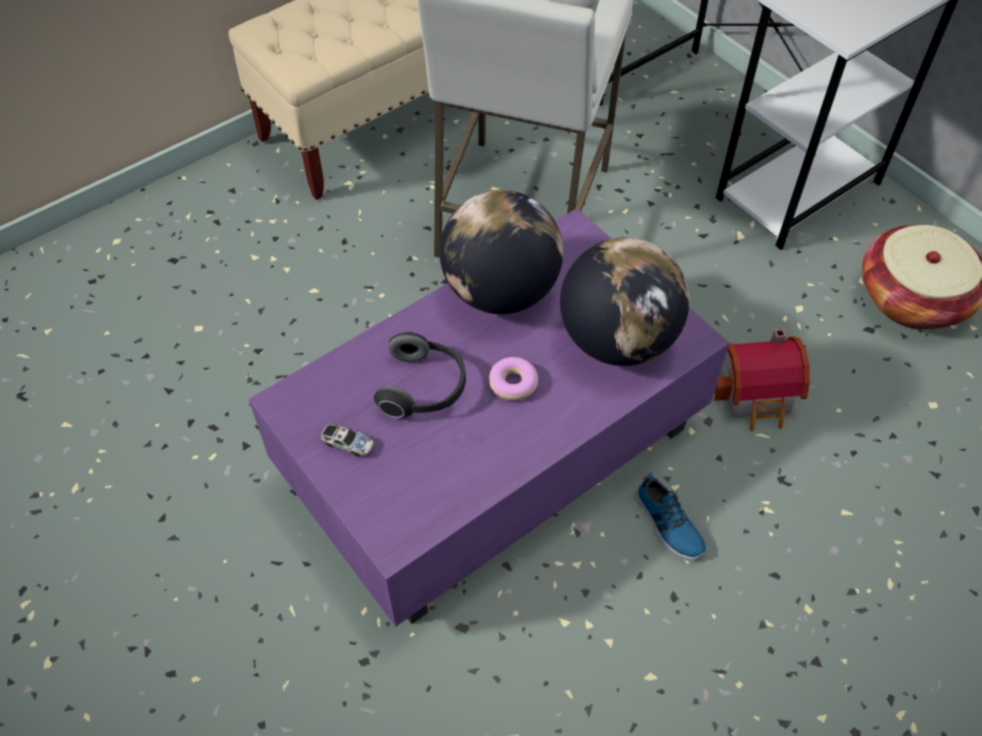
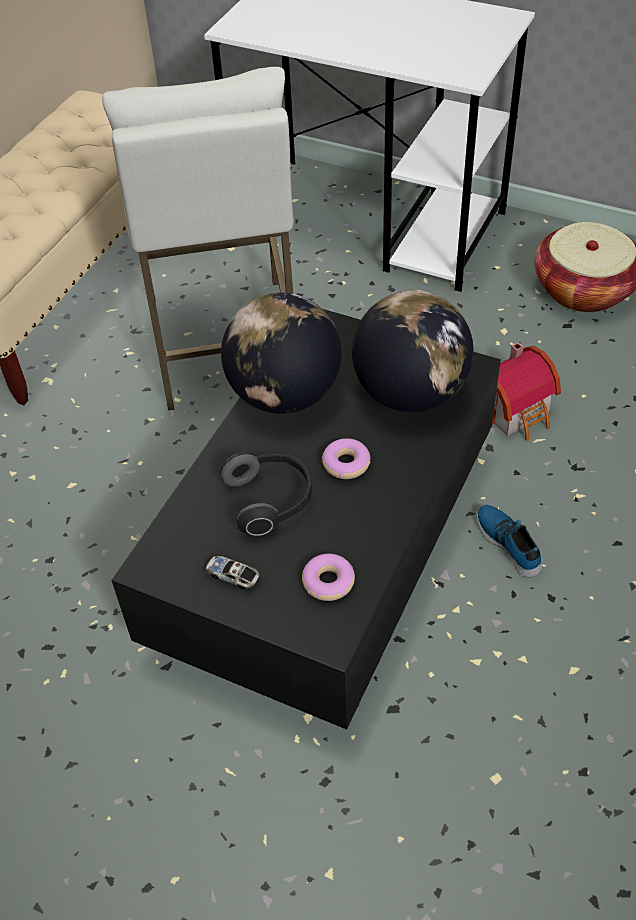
camera: 25 degrees left, 5 degrees down
(348, 443) = (233, 576): toy car -> toy car turned 150 degrees counterclockwise
(425, 488) = (328, 582): none -> donut
(489, 452) = (324, 553): purple coffee table -> black coffee table
(667, 524) = (509, 543): shoe -> shoe turned 150 degrees counterclockwise

